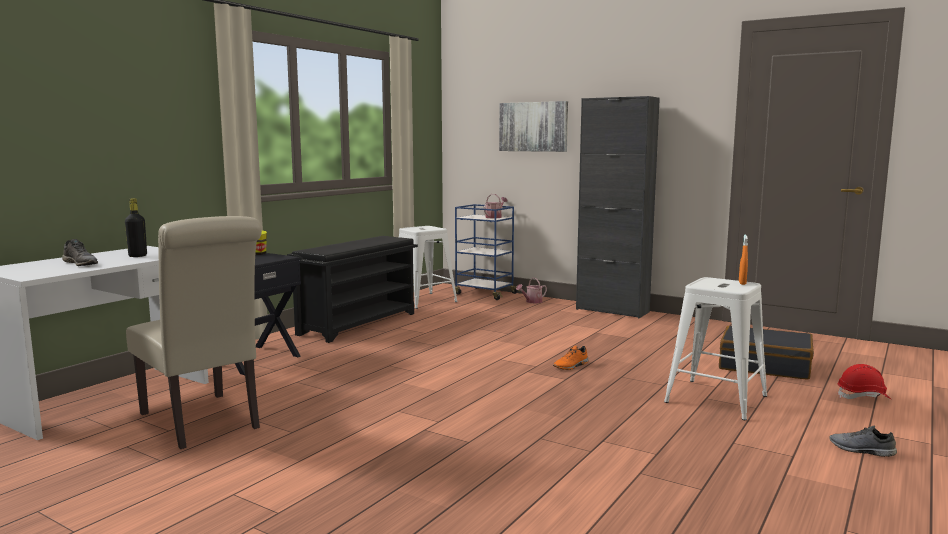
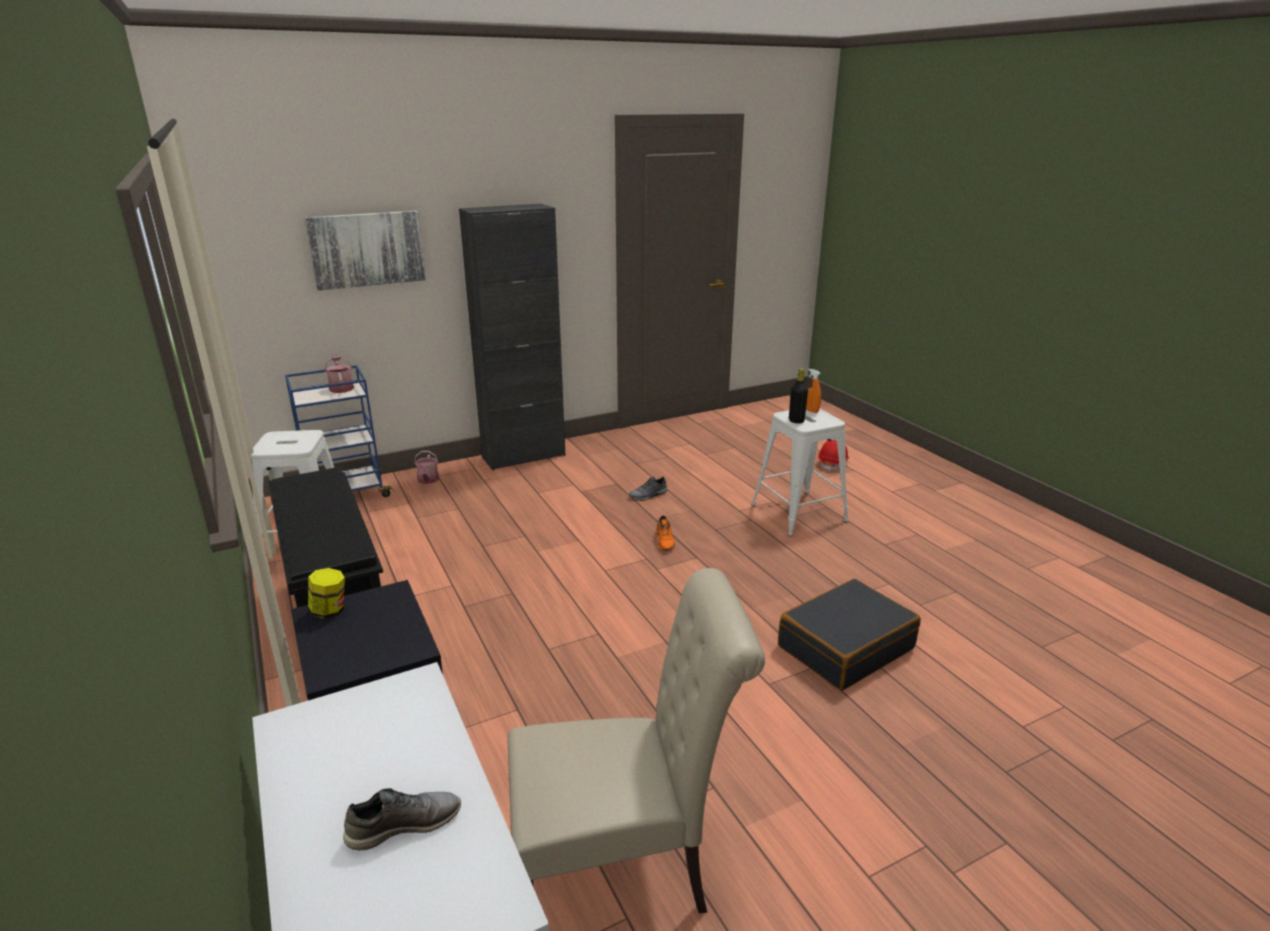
camera: 60 degrees left, 15 degrees up
(137, 256) = (387, 740): black bottle -> black bottle (796, 421)
(765, 365) = (744, 464): black suitcase -> black suitcase (845, 647)
(861, 450) = (920, 508): grey shoe -> grey shoe (648, 495)

